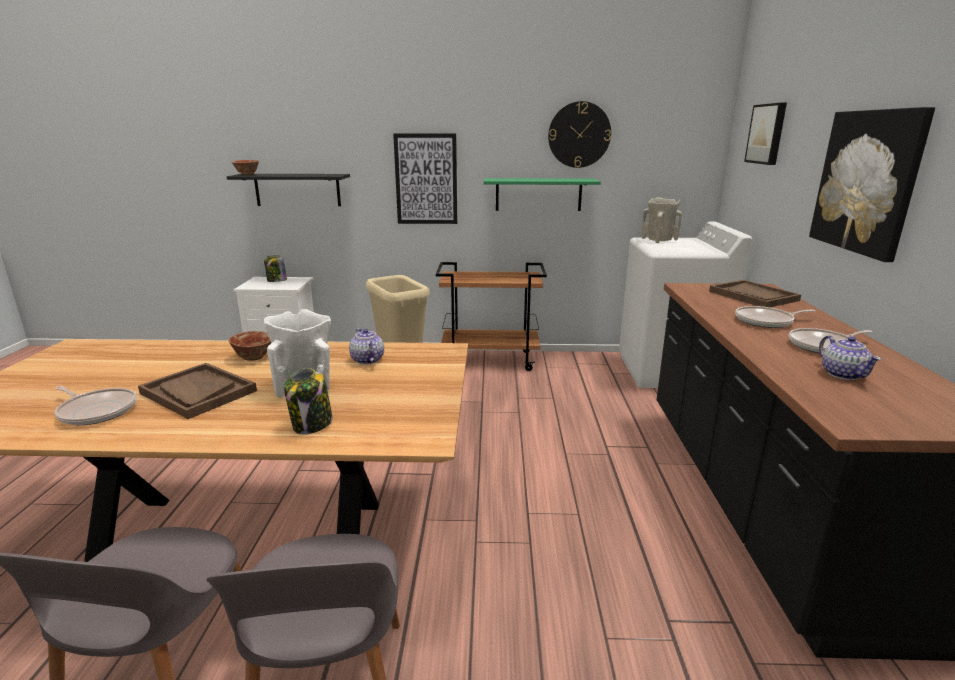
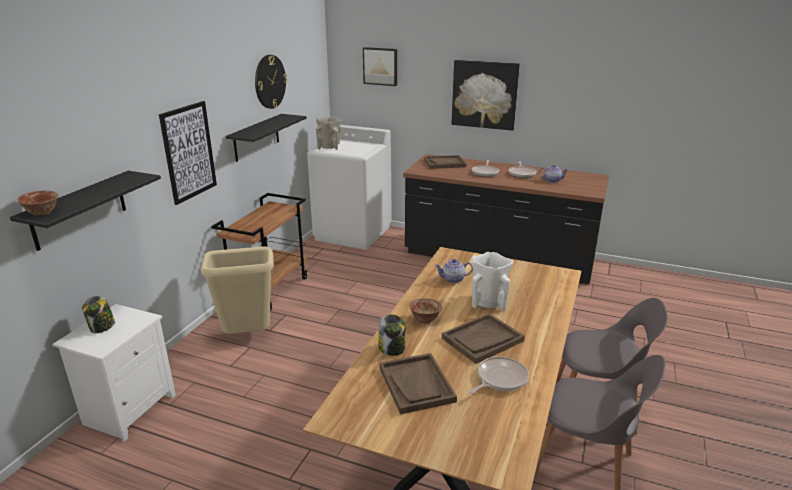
camera: 70 degrees left, 5 degrees up
(110, 369) = (416, 384): none -> brown tray
(312, 424) = (542, 301): jar -> jar (392, 348)
(538, 194) = (256, 137): green shelf -> black shelf

